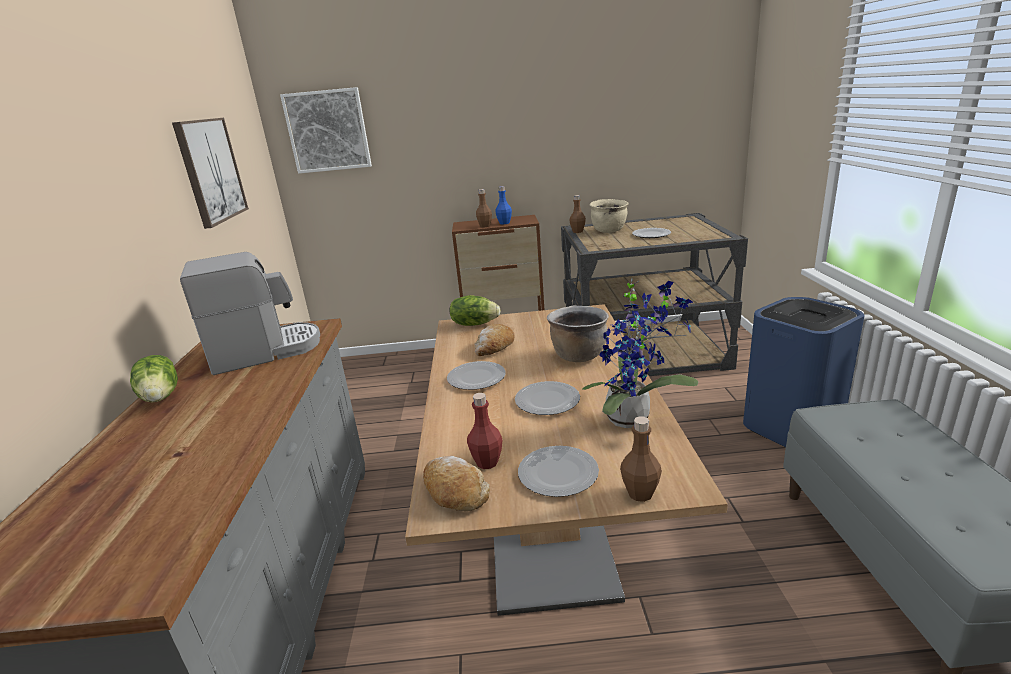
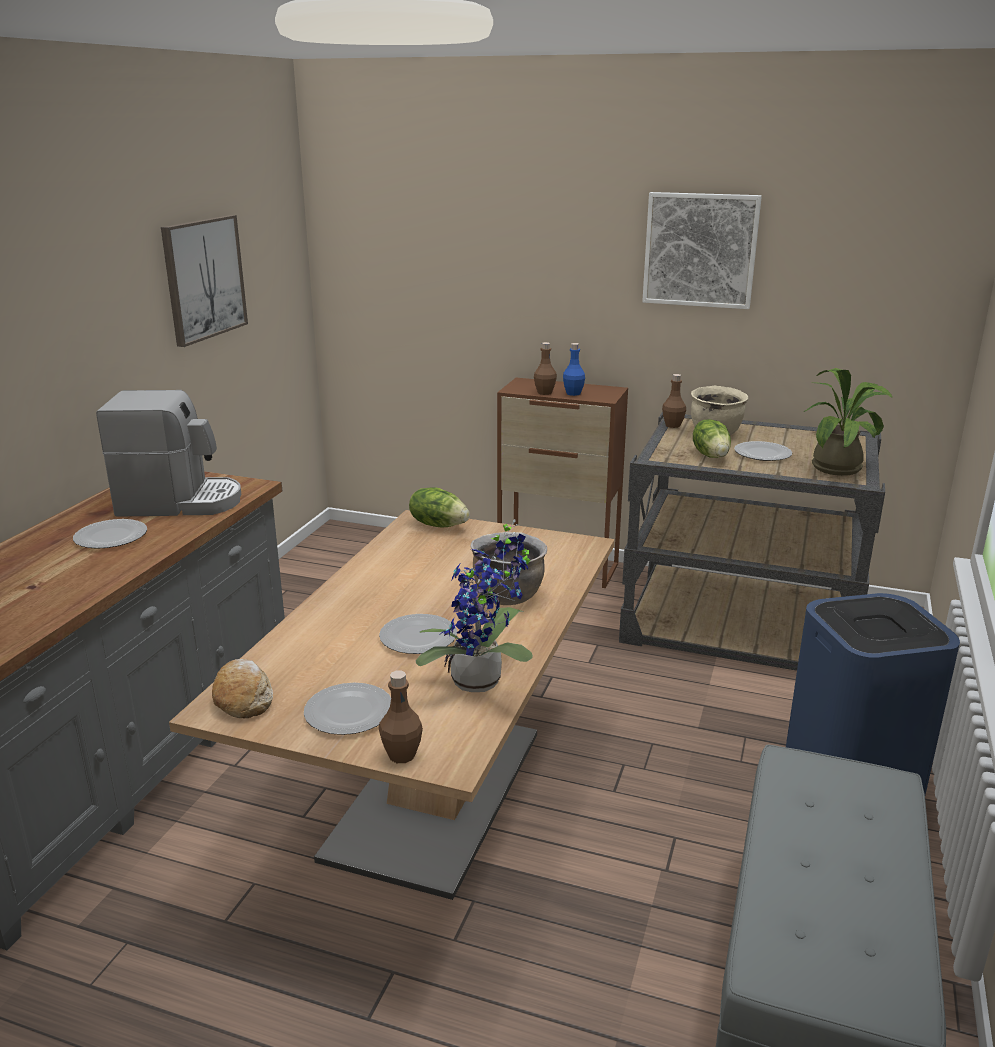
camera: 20 degrees right, 0 degrees up
(162, 396) = (59, 526): lettuce -> lettuce (711, 455)
(328, 131) = (378, 233): picture -> picture (700, 250)
(475, 378) = (374, 590): plate -> plate (110, 536)
(487, 462) = (297, 680): red bottle -> none
(494, 347) = (429, 560): bread -> none
(705, 232) = (841, 467): none -> potted plant

